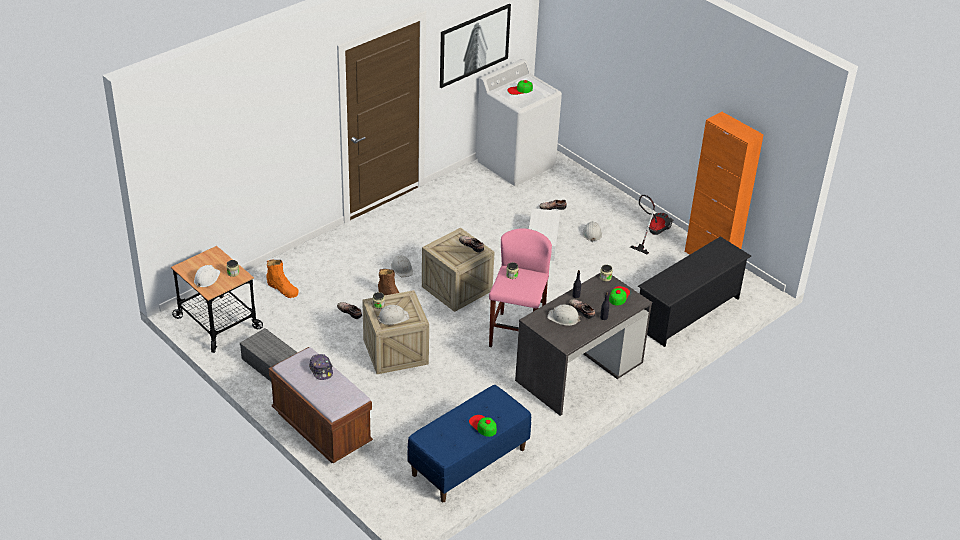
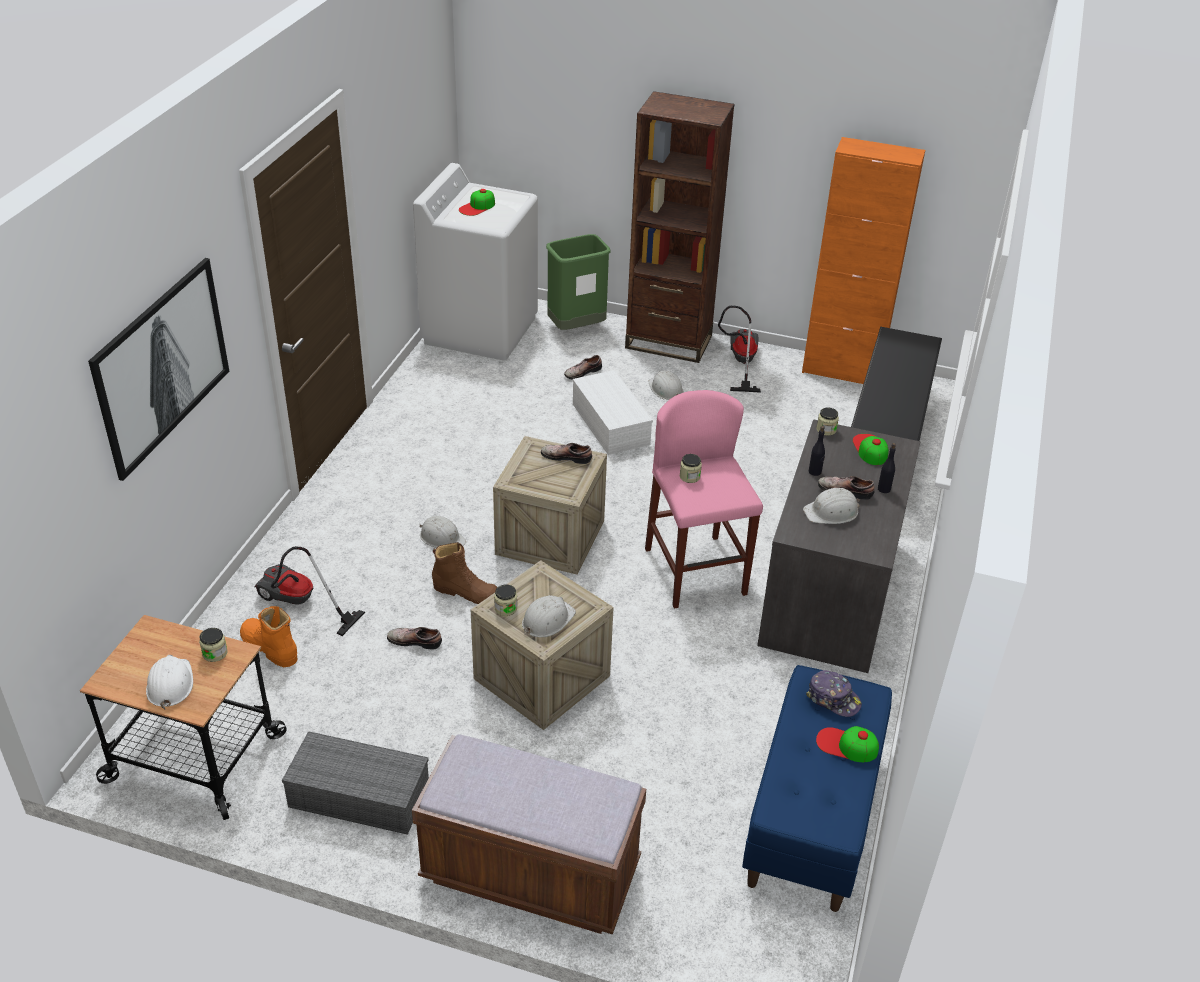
camera: 30 degrees left, 0 degrees up
(282, 288) = (269, 647): orange boot -> orange boot turned 150 degrees counterclockwise
(309, 274) = (298, 604): none -> vacuum cleaner
(321, 370) = (515, 769): cap -> cap (833, 699)
(474, 45) = (400, 147): picture -> picture (162, 366)
(572, 180) = (576, 328): none -> green trash can
(620, 206) = (668, 342): none -> brown bookcase

